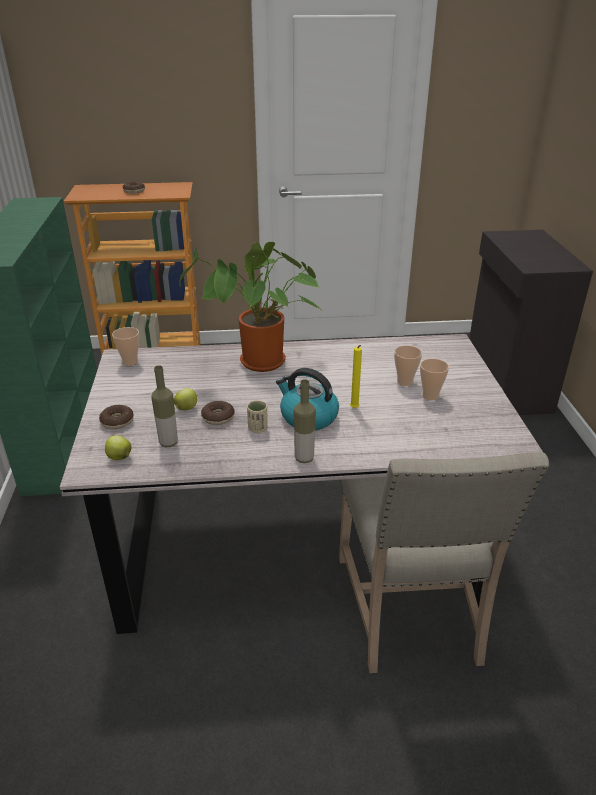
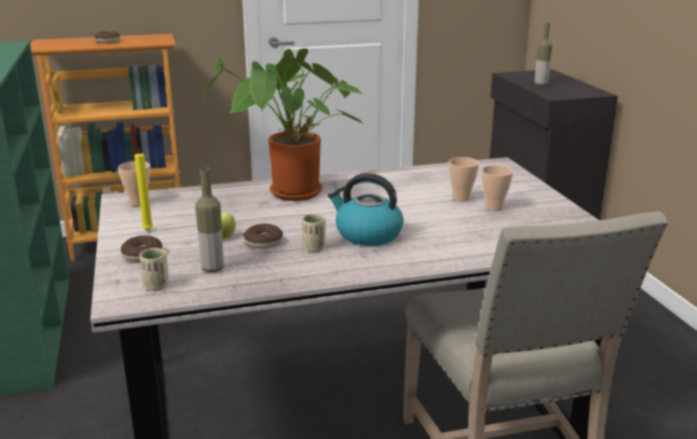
camera: 10 degrees left, 10 degrees down
(119, 457) = (156, 286): apple -> beige cup
(304, 458) = (378, 269): bottle -> bottle (540, 84)
(354, 409) = (416, 224): yellow candle -> yellow candle (148, 231)

